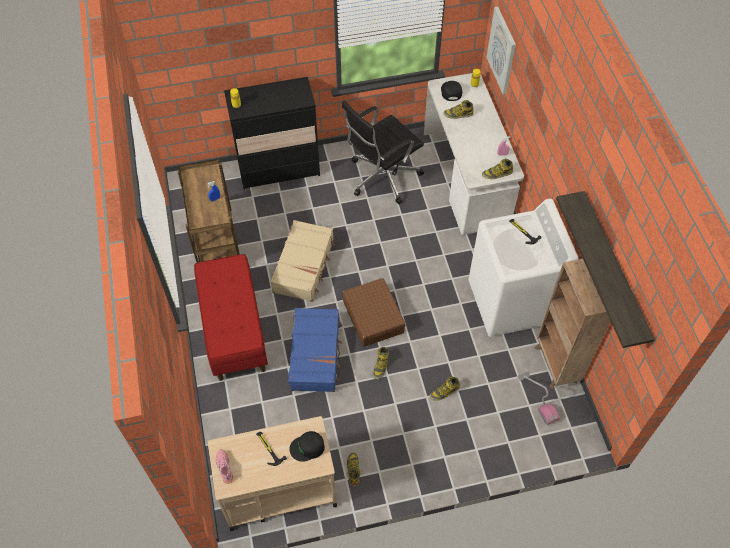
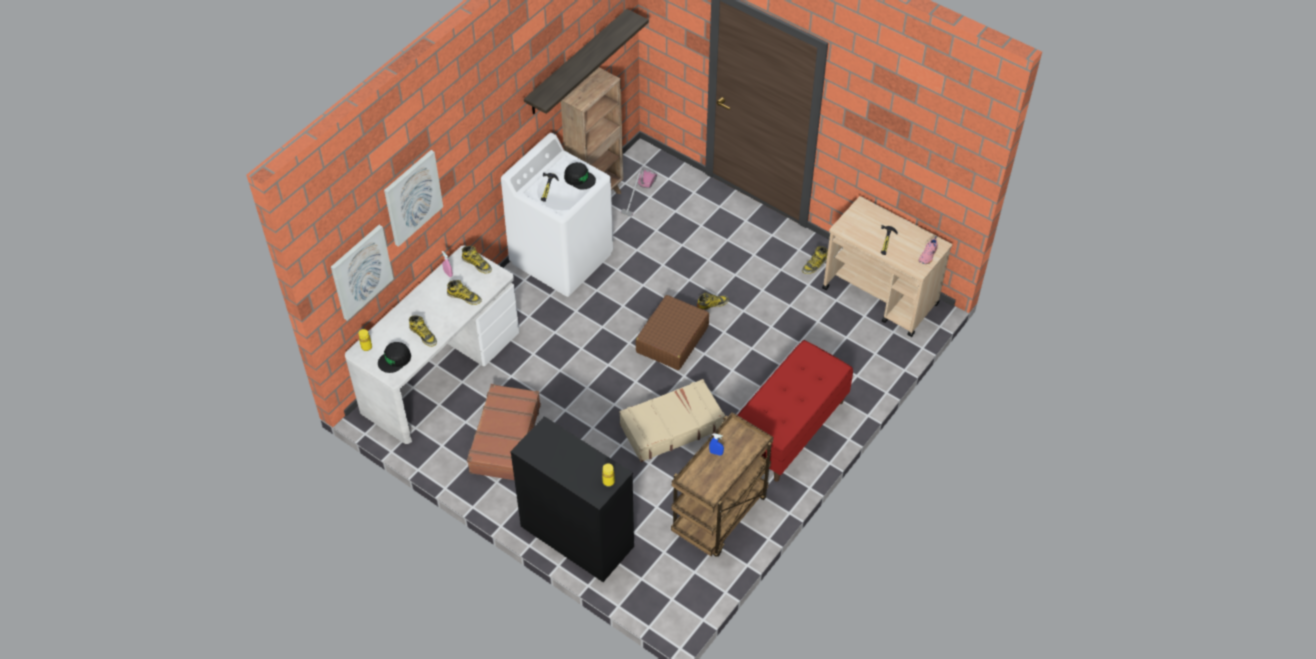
camera: 130 degrees left, 5 degrees down
(307, 447) = (860, 221): black cap -> black cap (579, 178)
(316, 354) = (748, 354): blue suitcase -> none
(382, 177) = (504, 439): black office chair -> brown suitcase
(444, 392) = (692, 251): boot -> boot (464, 297)
(529, 75) = (412, 197): none -> picture

